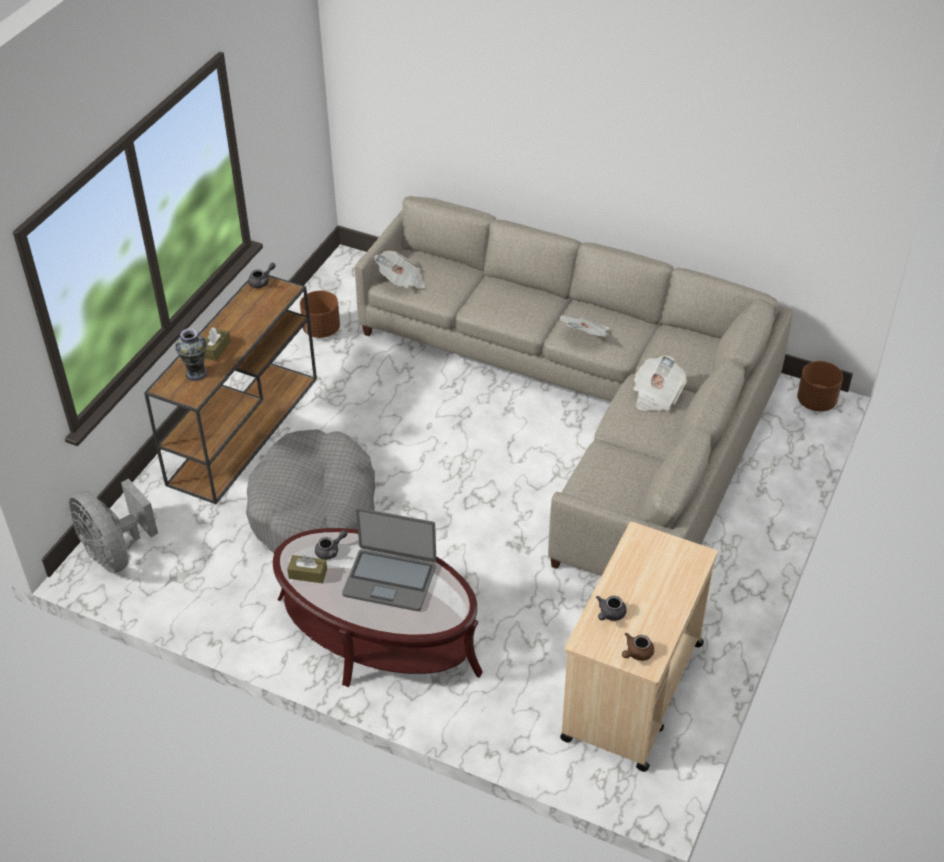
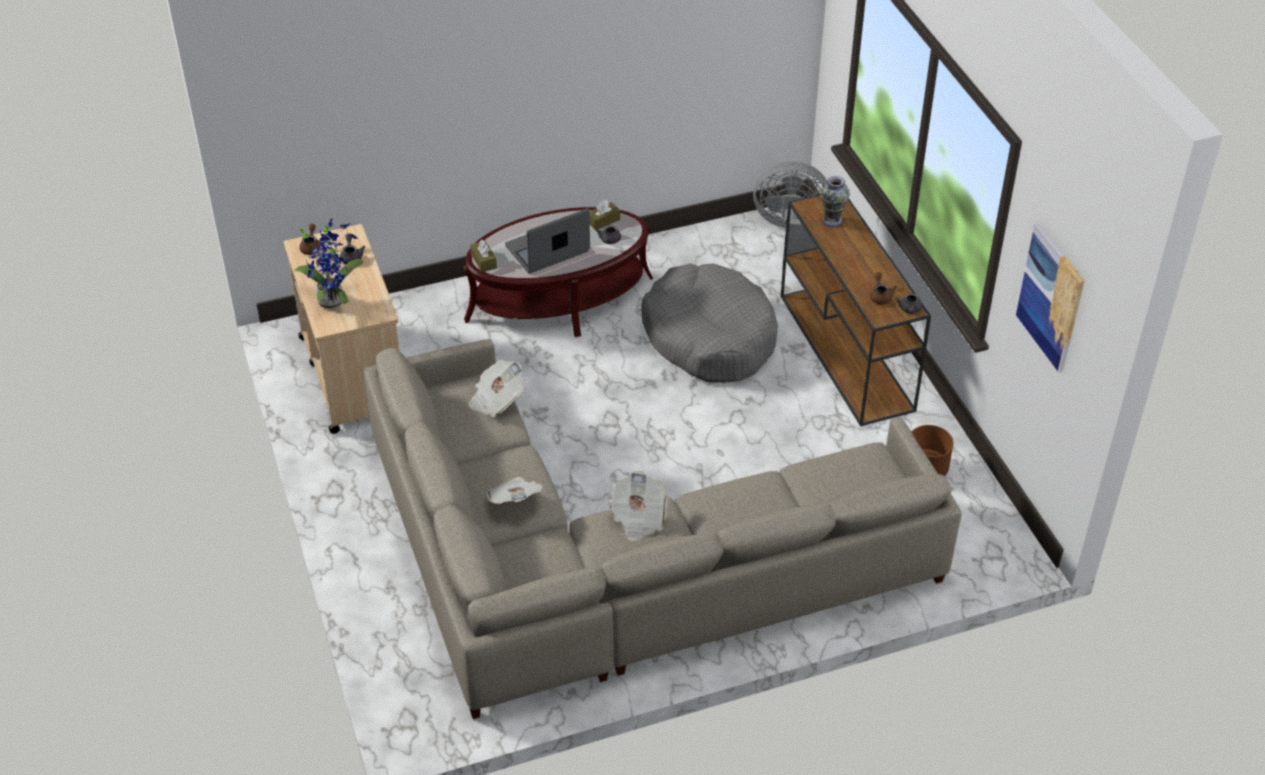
camera: 135 degrees right, 0 degrees up
(216, 349) = (849, 243): brown tissue box -> brown tissue box (483, 261)
(262, 302) = (880, 295): none -> brown teapot
(280, 98) = (1051, 297): none -> picture
(401, 281) = (863, 460): newspaper -> newspaper (497, 399)
(668, 579) = (333, 299): none -> potted plant
(816, 402) = (414, 723): brown planter -> none

